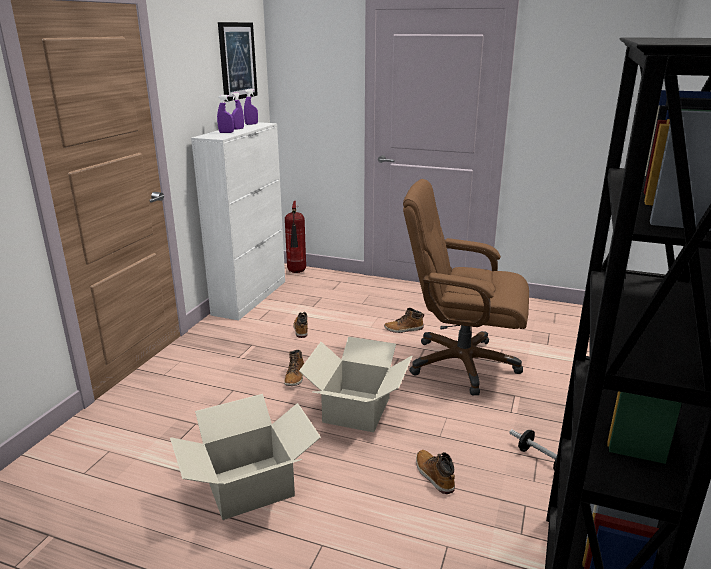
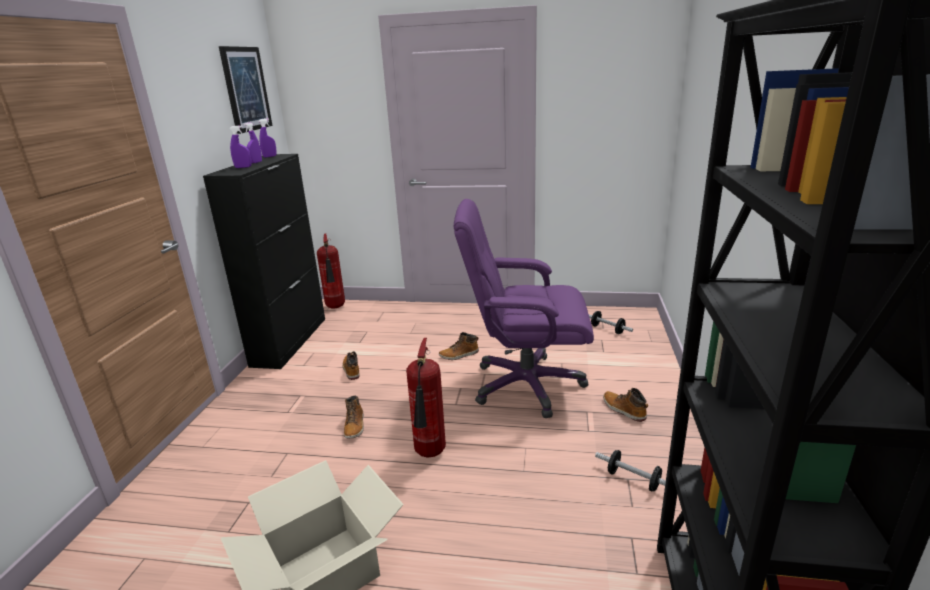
camera: 10 degrees left, 0 degrees up
(250, 297) = (290, 341): white cabinet -> black cabinet
(357, 409) = (430, 454): cardboard box -> fire extinguisher
(434, 475) = (528, 519): boot -> boot (623, 410)
(461, 364) = (525, 385): brown office chair -> purple office chair
(558, 324) = (607, 329): none -> dumbbell

